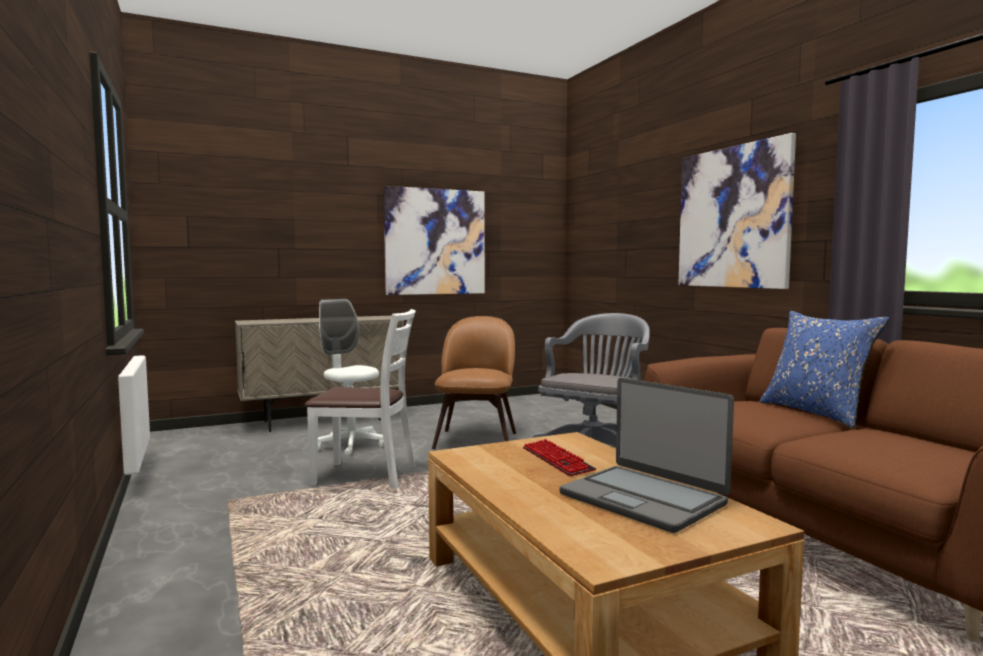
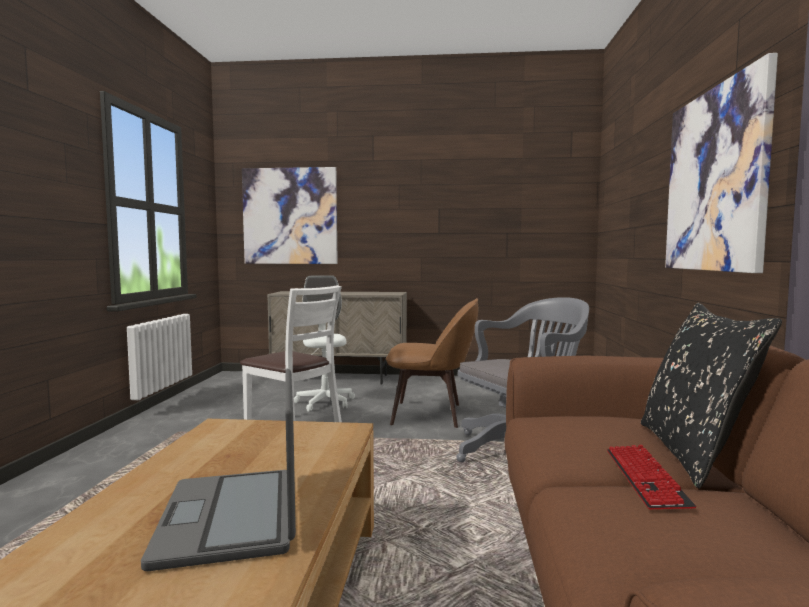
camera: 30 degrees right, 0 degrees up
(435, 242) = (451, 225): picture -> picture (290, 216)
(476, 439) = (431, 414): brown chair -> brown chair turned 60 degrees clockwise
(557, 460) = (275, 450): keyboard -> keyboard (645, 478)
(816, 413) = (694, 454): blue pillow -> black pillow

